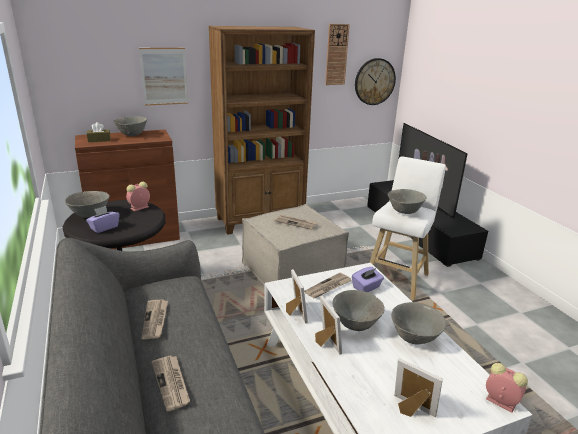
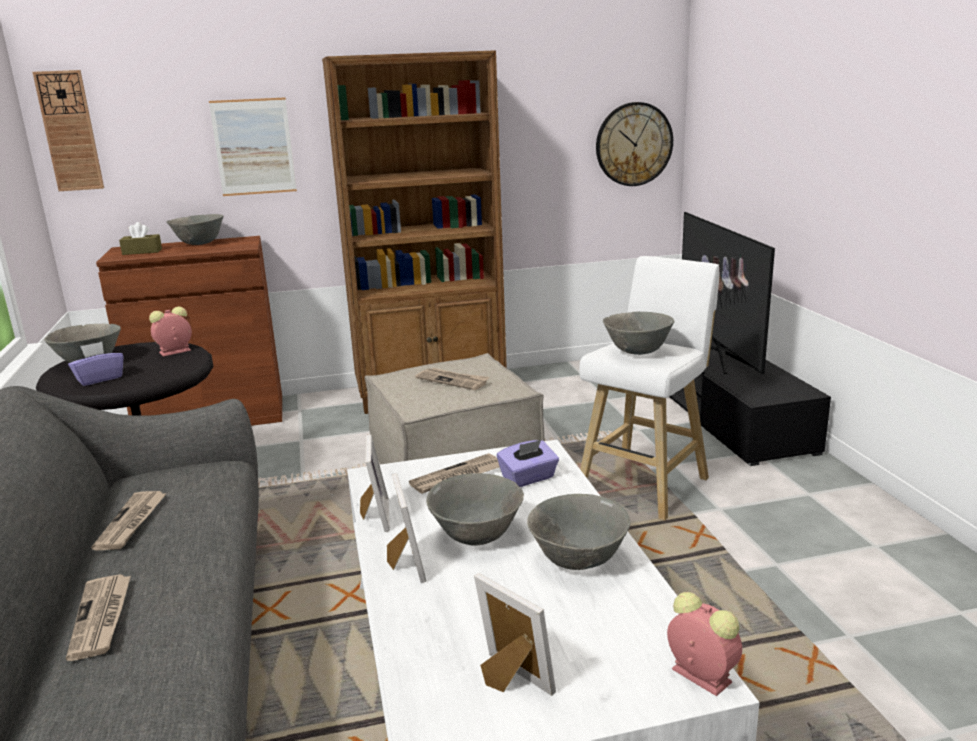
camera: 10 degrees right, 5 degrees down
(336, 55) = (557, 99): wall clock -> wall clock (69, 131)

